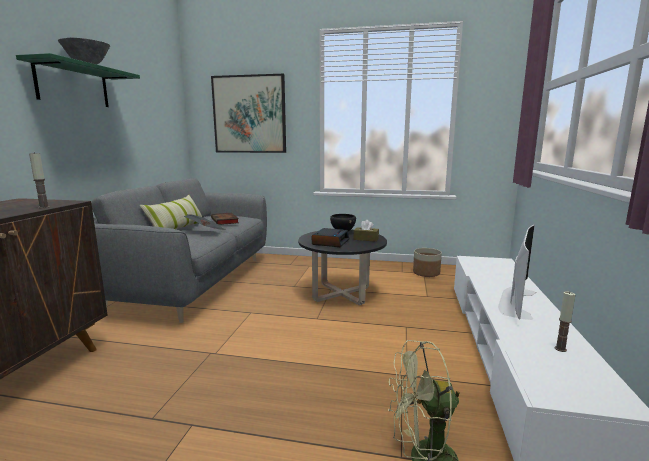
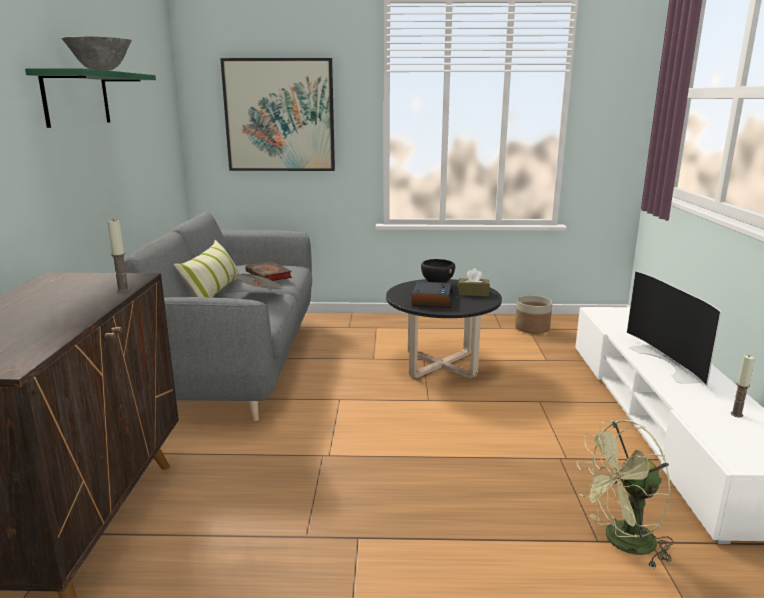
camera: 10 degrees left, 5 degrees up
(514, 300) = (670, 363): television -> television turned 150 degrees clockwise

